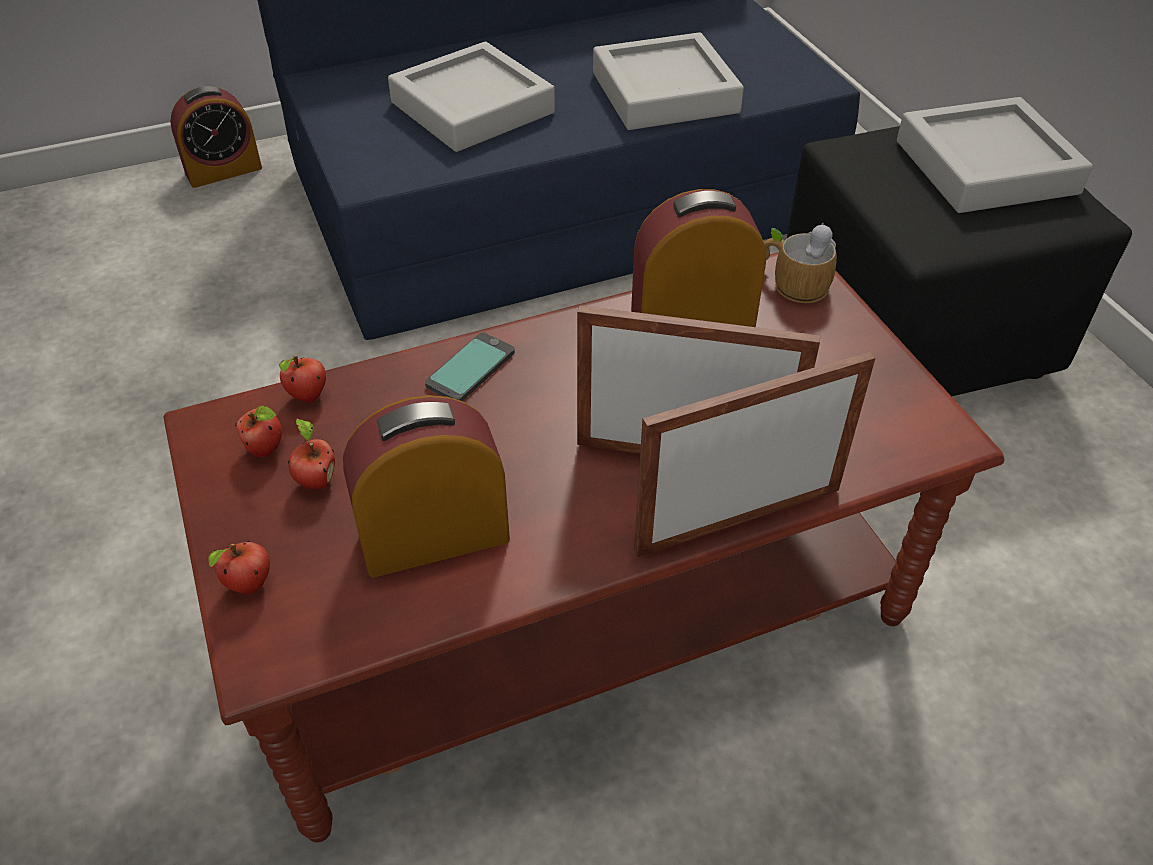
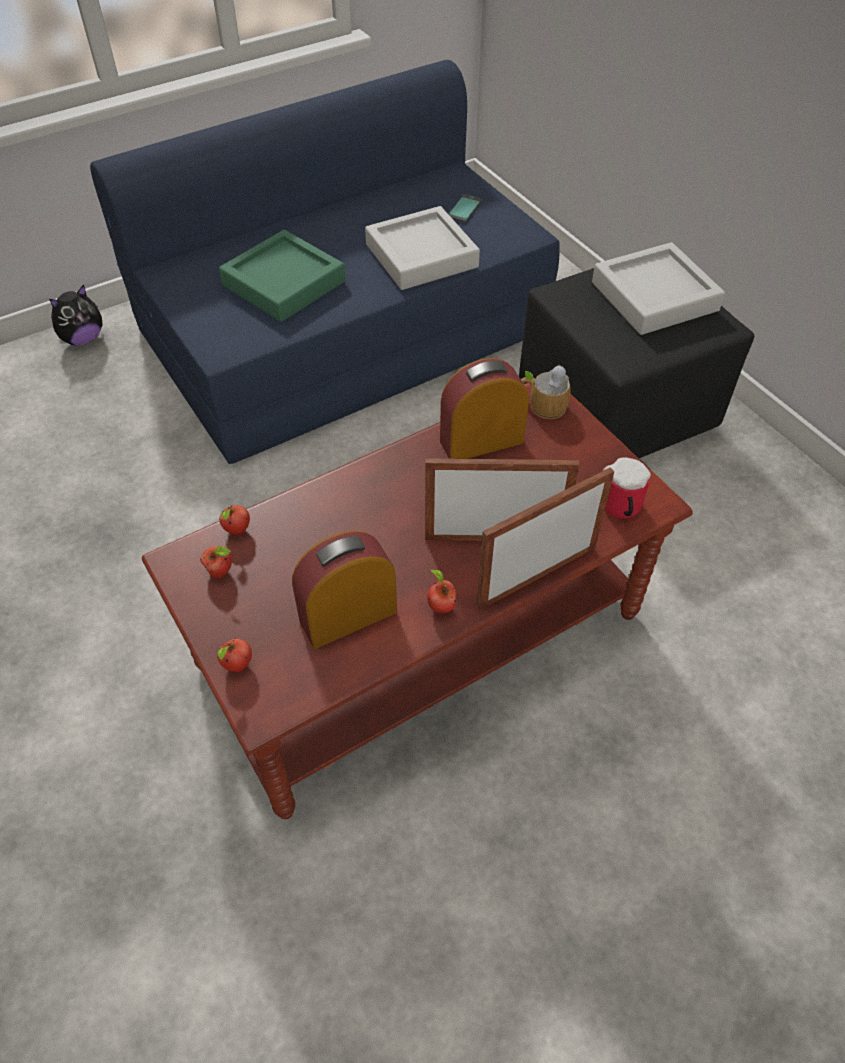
camera: 10 degrees left, 5 degrees up
(223, 171) = (83, 339): alarm clock -> plush toy
(315, 481) = (260, 589): apple -> apple (440, 607)
(470, 369) = (342, 495): phone -> phone (464, 209)
(472, 108) = (284, 283): grey tray -> green tray
(887, 439) = (620, 509): none -> mug

